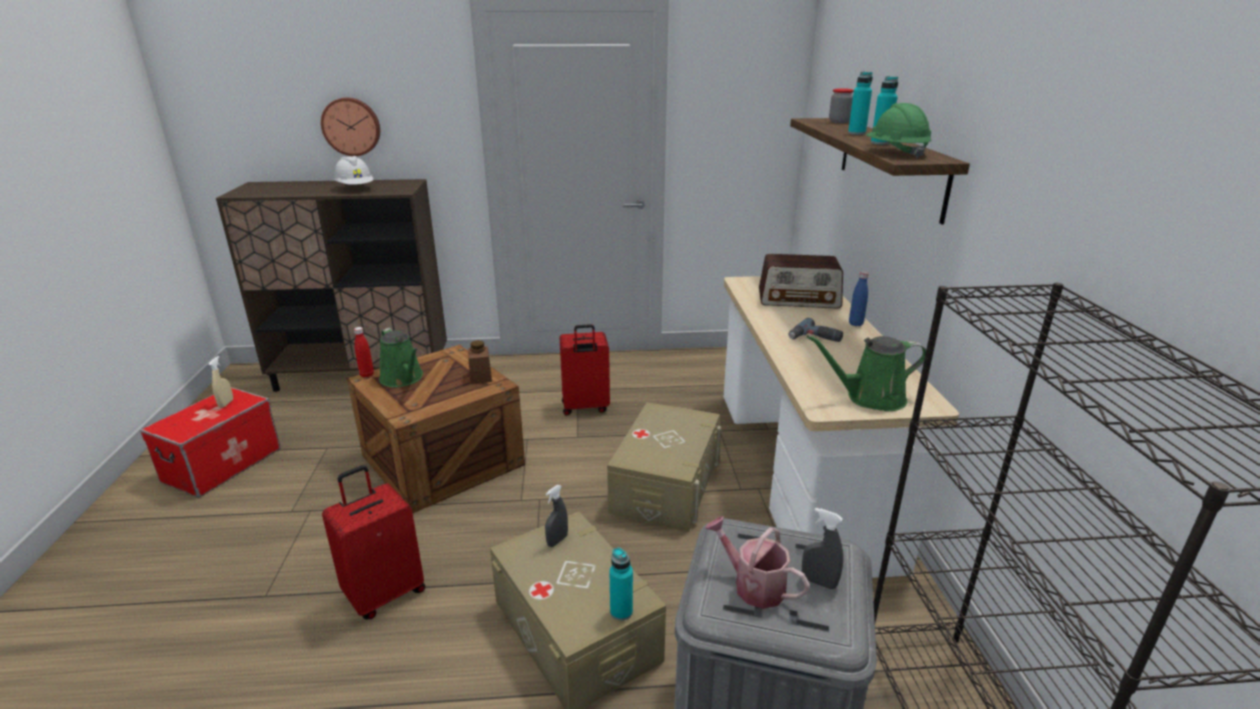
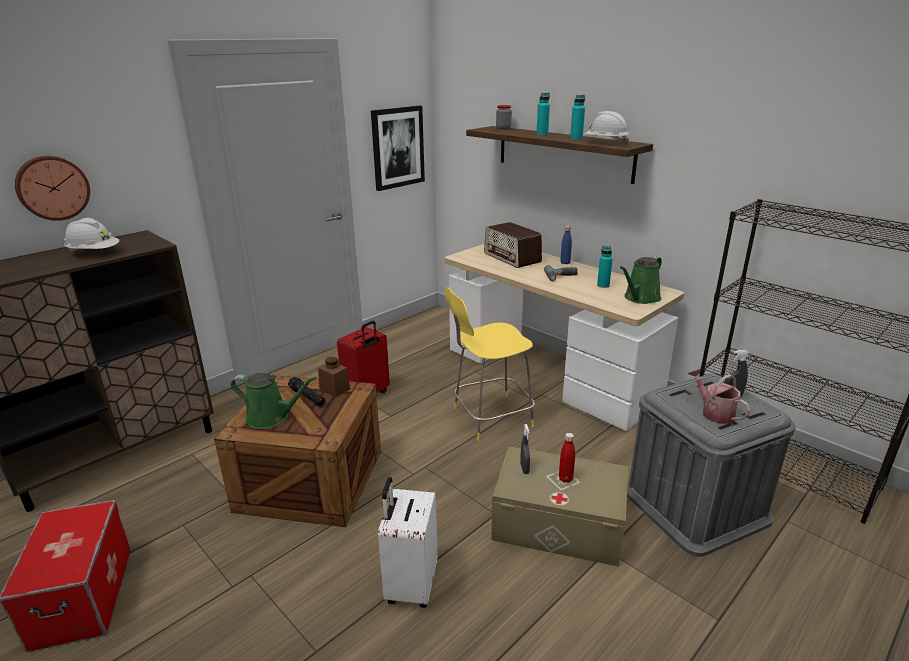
camera: 40 degrees left, 0 degrees up
(226, 403) = (71, 526): beige spray bottle -> none
(367, 375) = (230, 428): red bottle -> red bottle (565, 478)
(384, 593) = (410, 585): red suitcase -> white suitcase
(452, 374) = (307, 397): none -> black flashlight
(621, 612) = (614, 482): turquoise bottle -> turquoise bottle (603, 285)
(665, 485) = (490, 418): beige storage box -> yellow stool
(742, 135) = (397, 147): none -> picture
(753, 585) = (714, 412): watering can -> watering can turned 60 degrees clockwise
(799, 299) = (512, 258): radio -> radio turned 90 degrees clockwise
(895, 153) = (605, 143): green hard hat -> white hard hat

